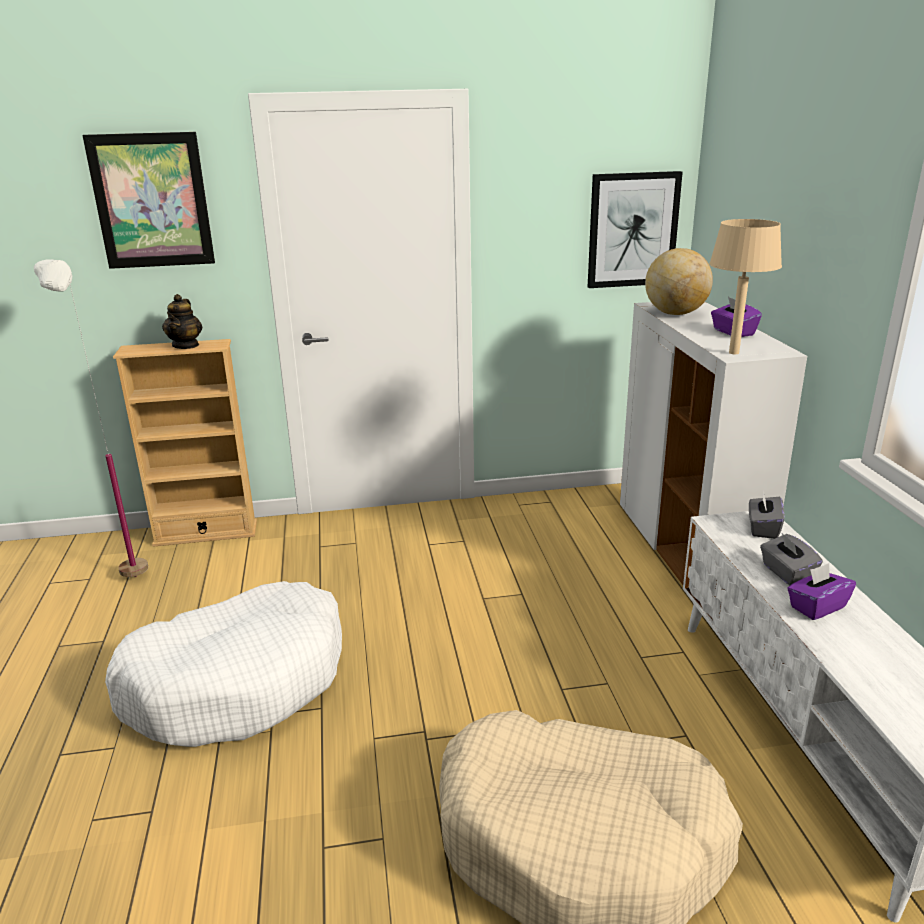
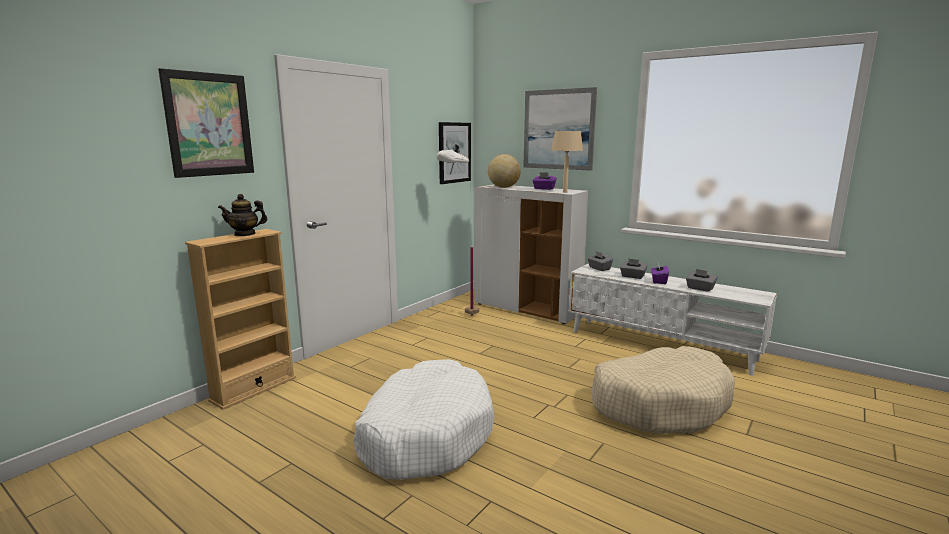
camera: 45 degrees left, 10 degrees down
(125, 567) = (223, 427): white floor lamp -> white floor lamp (459, 315)
(186, 345) = (245, 234): teapot -> teapot turned 120 degrees clockwise
(794, 208) = (558, 129): none -> picture
(868, 665) = (700, 288): none -> grey tissue box

